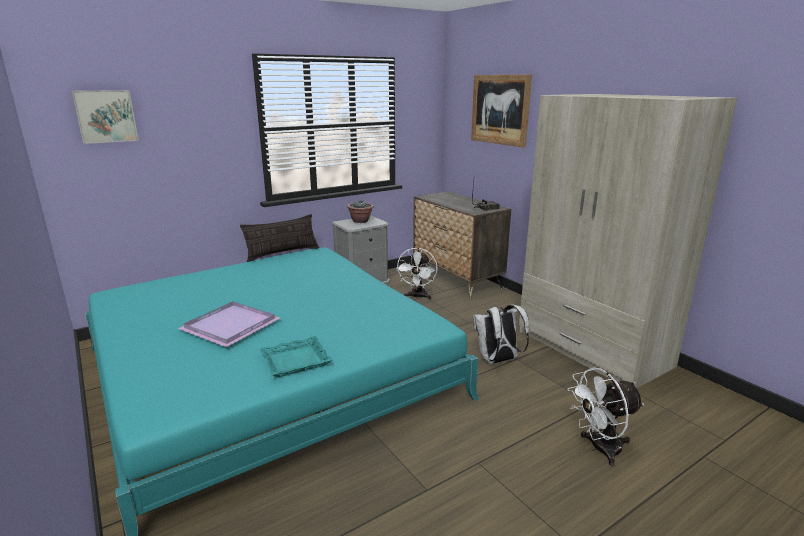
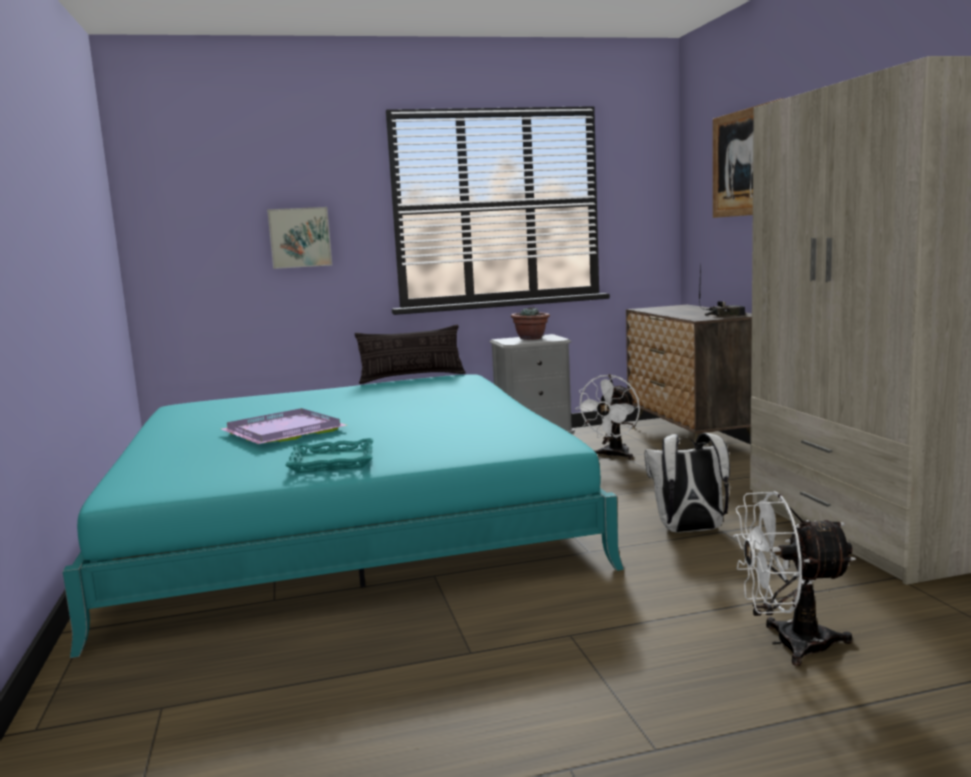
camera: 20 degrees right, 10 degrees down
(106, 116) = (203, 191): picture -> picture (300, 237)

